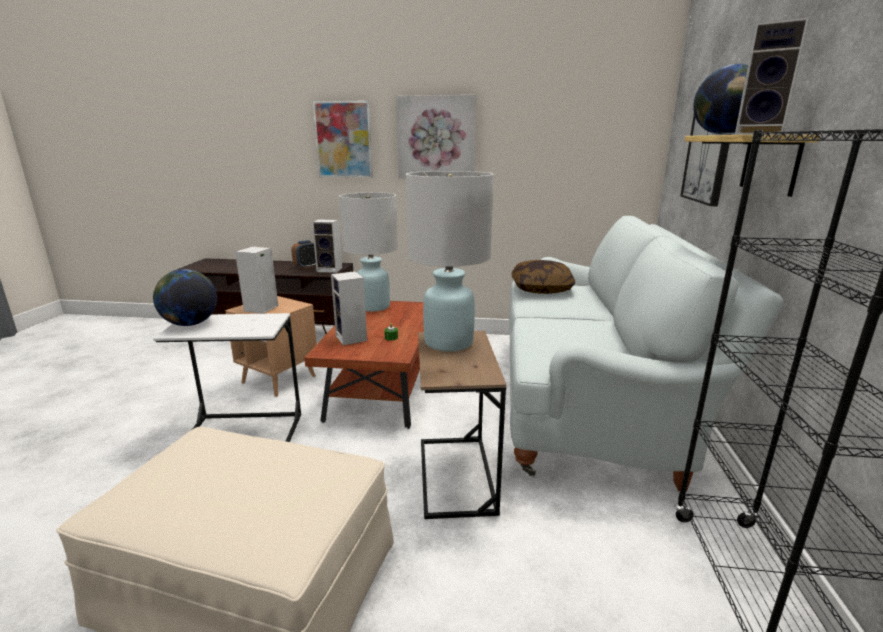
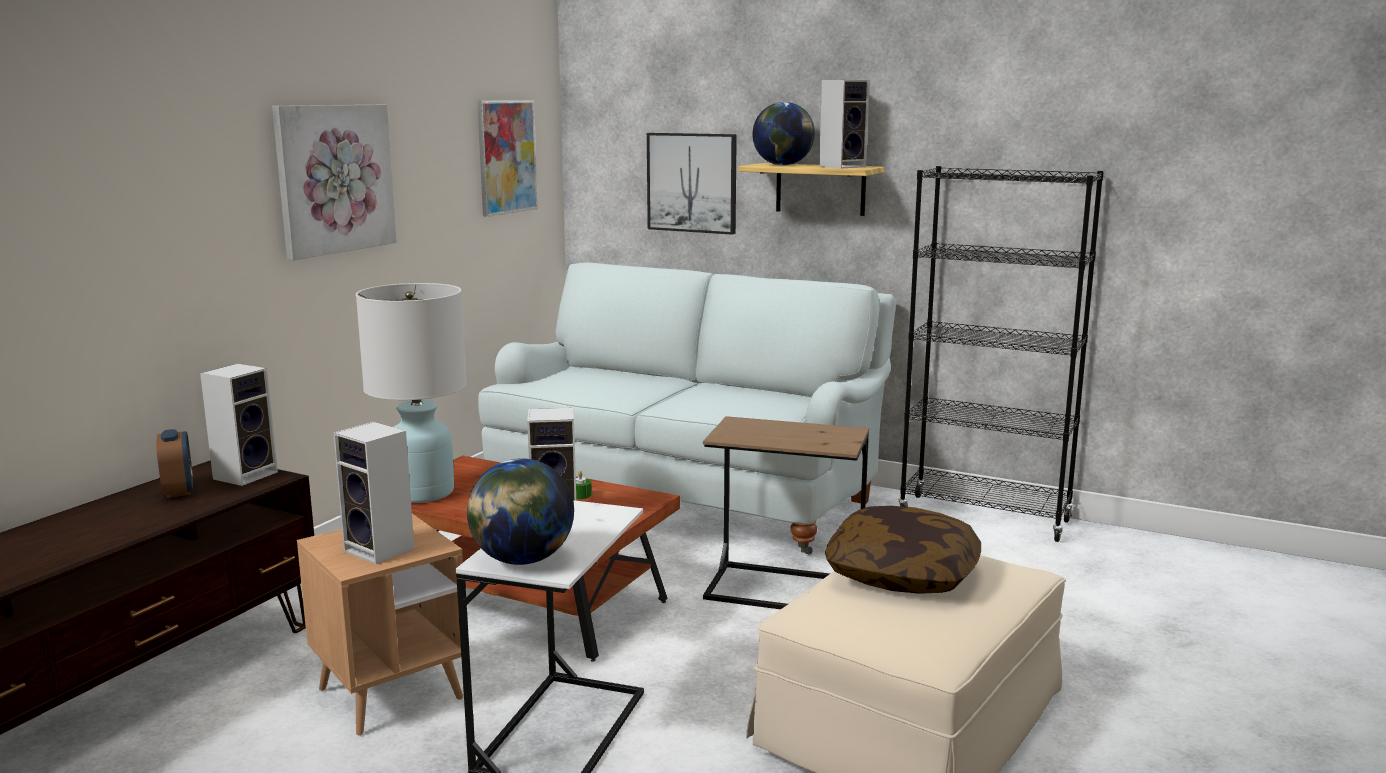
camera: 70 degrees left, 5 degrees down
(343, 140) = (182, 196): picture -> picture (506, 157)
(449, 342) = (750, 432): white table lamp -> none
(541, 289) = (565, 383): pillow -> pillow (902, 574)

